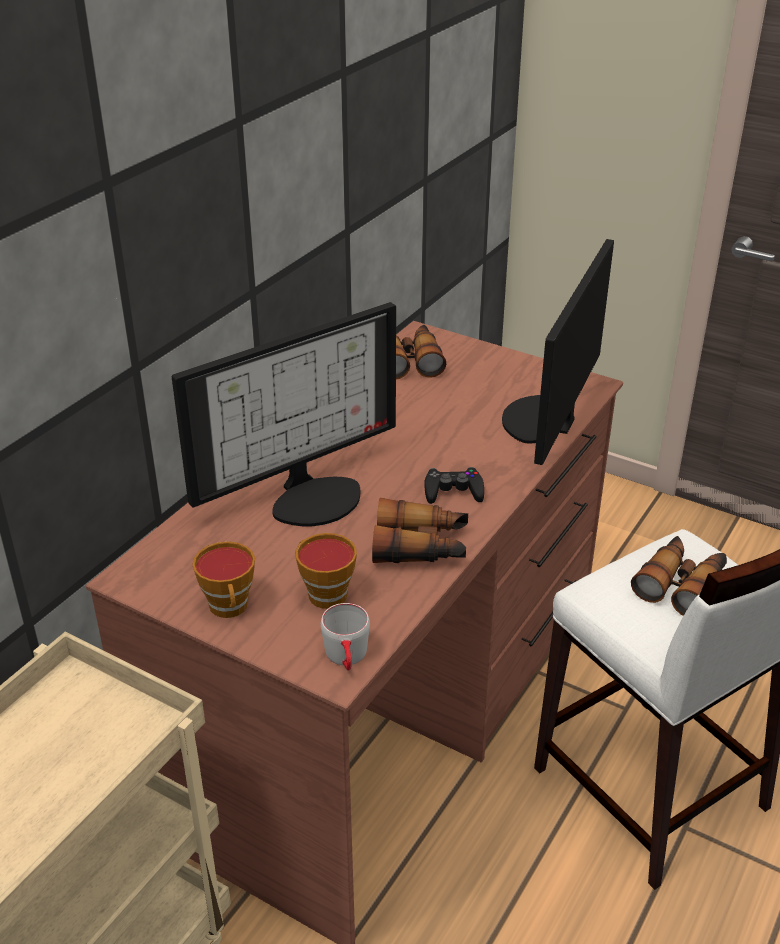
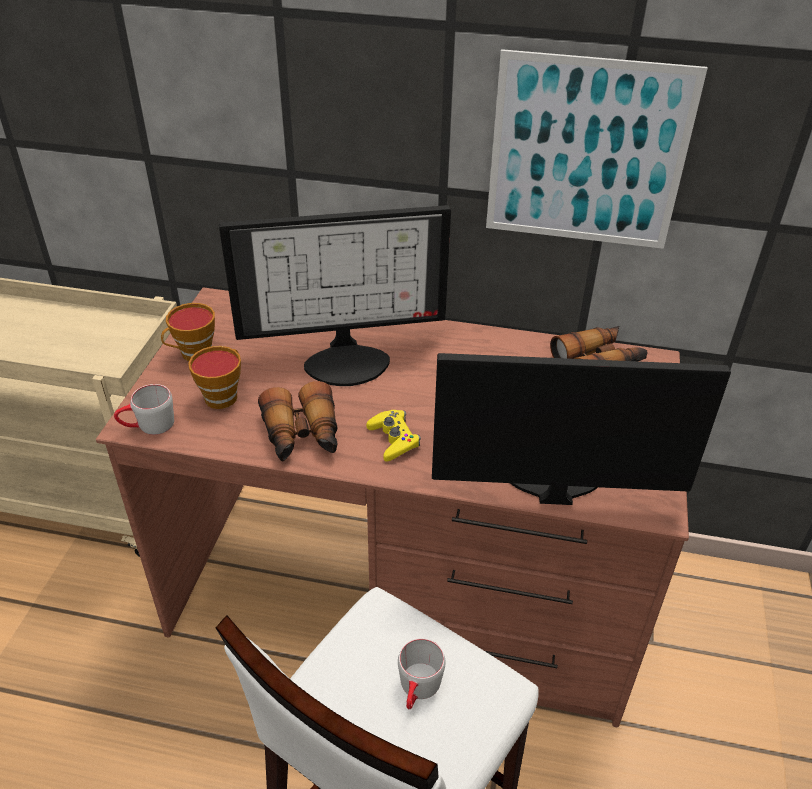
camera: 70 degrees right, 5 degrees up
(313, 496) = (347, 359): monitor -> monitor turned 45 degrees counterclockwise
(338, 186) = (586, 153): none -> picture
(453, 491) = (393, 439): black game controller -> yellow game controller
(681, 585) = (418, 690): binoculars -> grey mug

